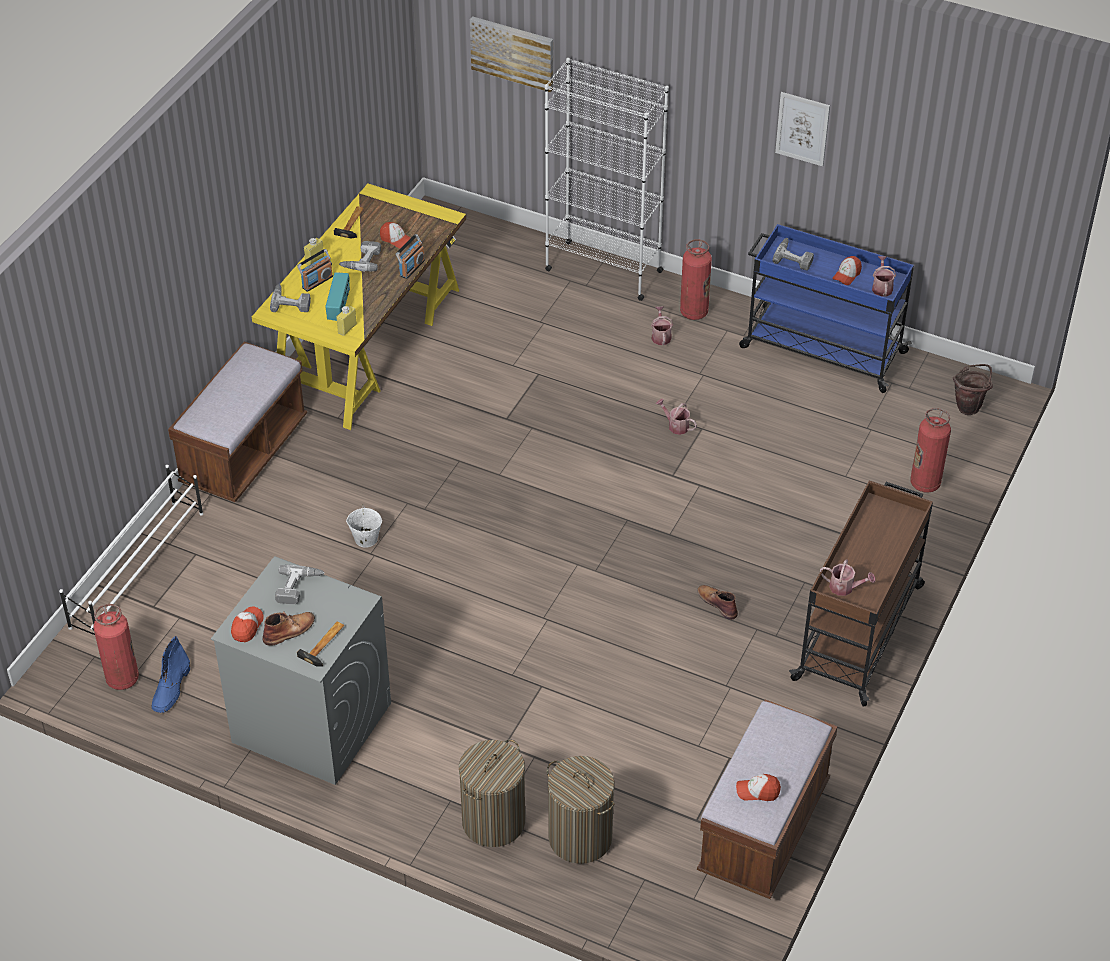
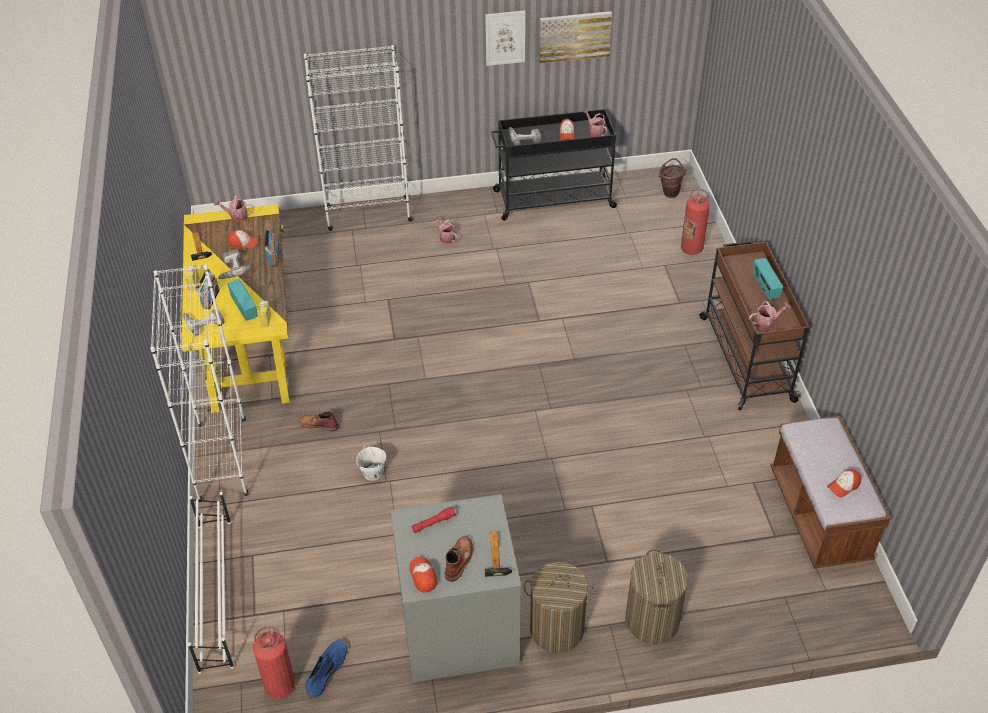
camera: 35 degrees left, 0 degrees up
(171, 689) = (327, 670): blue boot -> blue boot turned 135 degrees counterclockwise
(244, 453) = (222, 460): brown bench -> white bookcase
(299, 588) = (433, 523): power drill -> red flashlight
(512, 52) = (254, 68): picture -> picture (574, 36)
(580, 837) = (717, 595): laundry basket -> laundry basket (556, 629)
(676, 425) = (510, 288): watering can -> watering can (236, 216)
(694, 312) = (452, 213): fire extinguisher -> none
(717, 603) = (646, 386): brown boot -> brown boot (318, 424)
(821, 349) = (552, 199): blue cart -> black cart
(885, 551) = (765, 287): none -> radio

